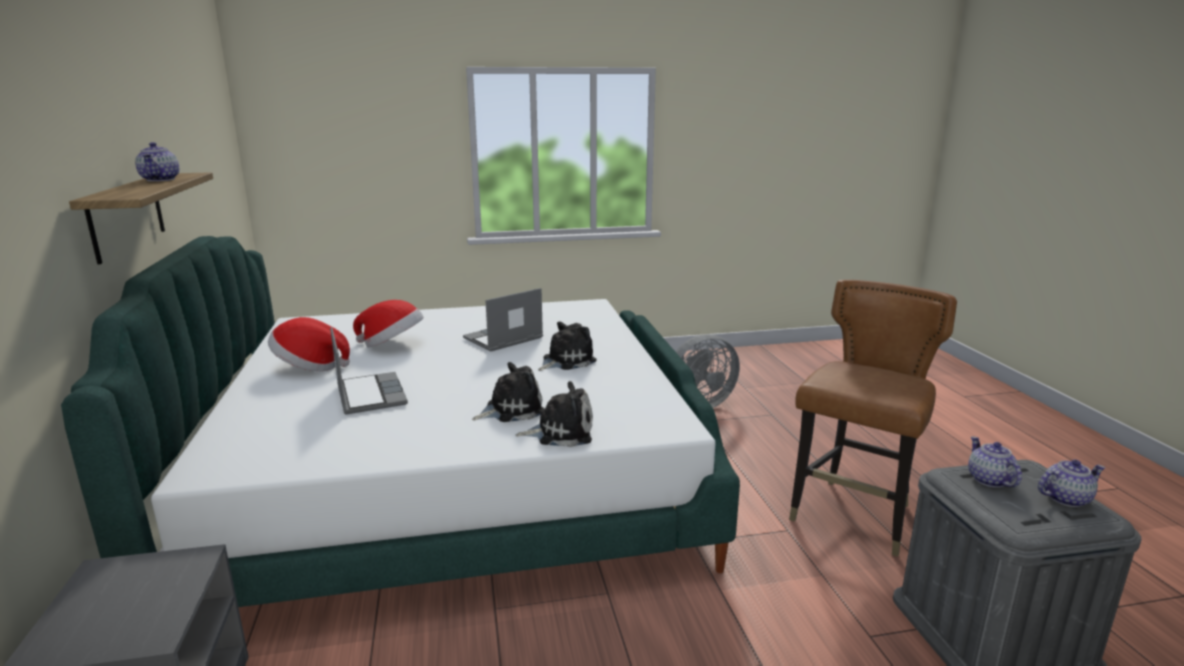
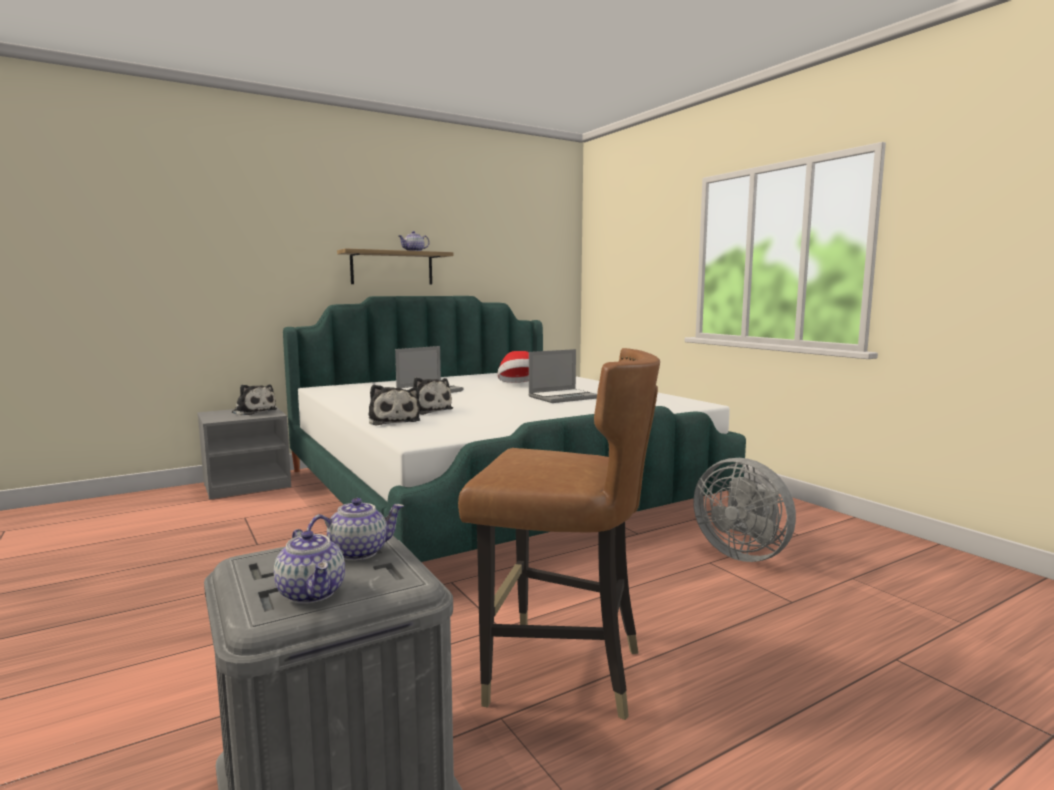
camera: 70 degrees right, 10 degrees down
(310, 366) = (464, 381): hat -> none
(503, 339) = (563, 397): laptop -> laptop turned 120 degrees clockwise
(566, 361) = (535, 411): plush toy -> plush toy (253, 411)

